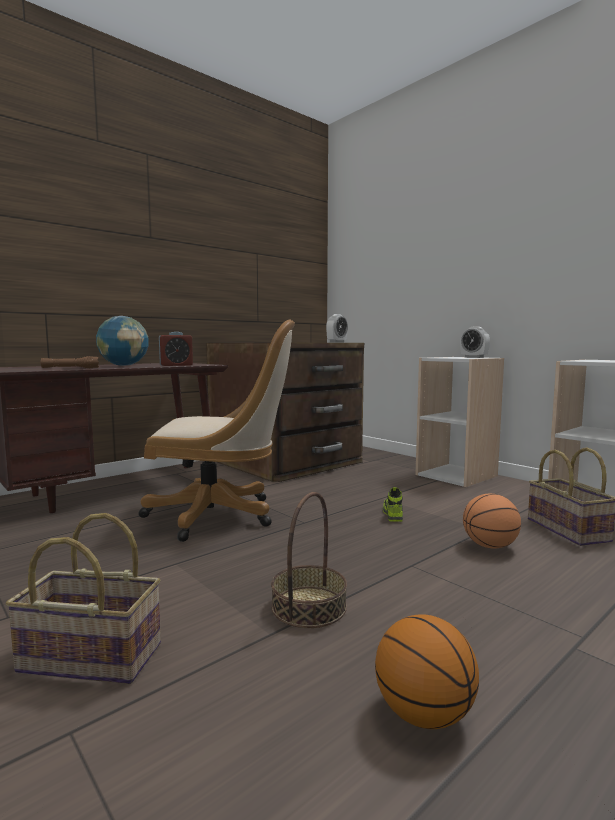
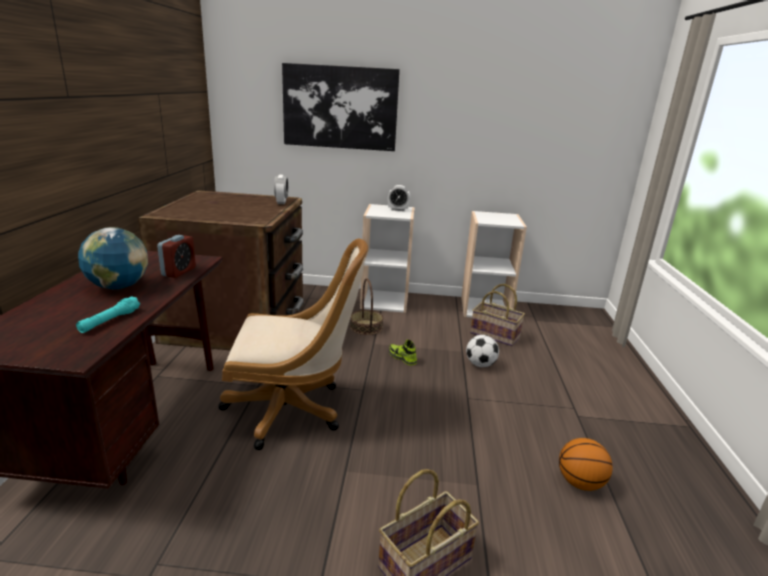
camera: 45 degrees left, 15 degrees up
(70, 368) = (110, 321): brown flashlight -> turquoise flashlight
(221, 515) = (293, 409): office chair -> office chair turned 45 degrees clockwise
(309, 607) = (467, 456): basket -> basket (366, 327)
(427, 254) = (340, 107): none -> picture
(490, 546) = (480, 364): basketball -> football

